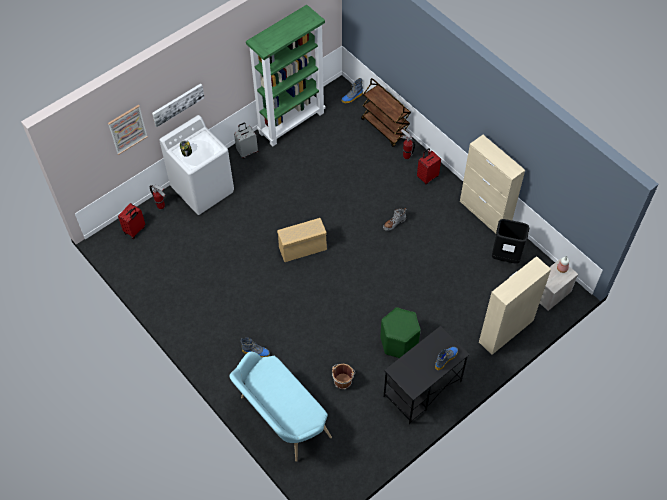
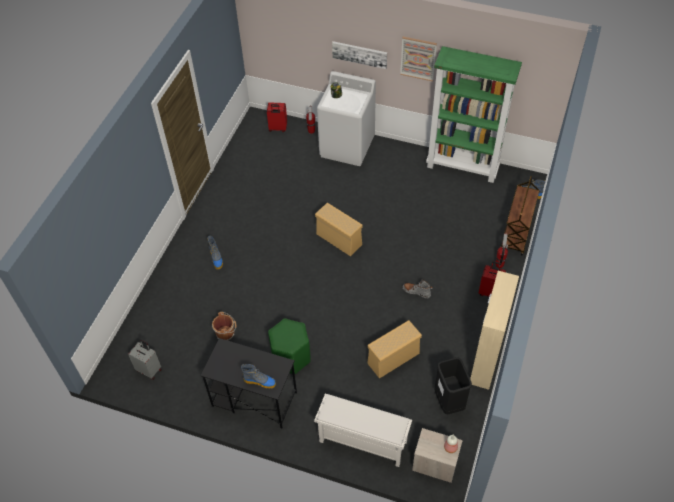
camera: 60 degrees right, 5 degrees down
(127, 129) = (306, 37): picture -> picture (418, 58)
(247, 151) = (407, 154): grey suitcase -> grey suitcase (149, 369)
(281, 418) = (164, 307): turquoise bench -> none
(445, 272) = (392, 359): none -> beige storage box
(505, 331) = (362, 442): beige cabinet -> white shoe rack

